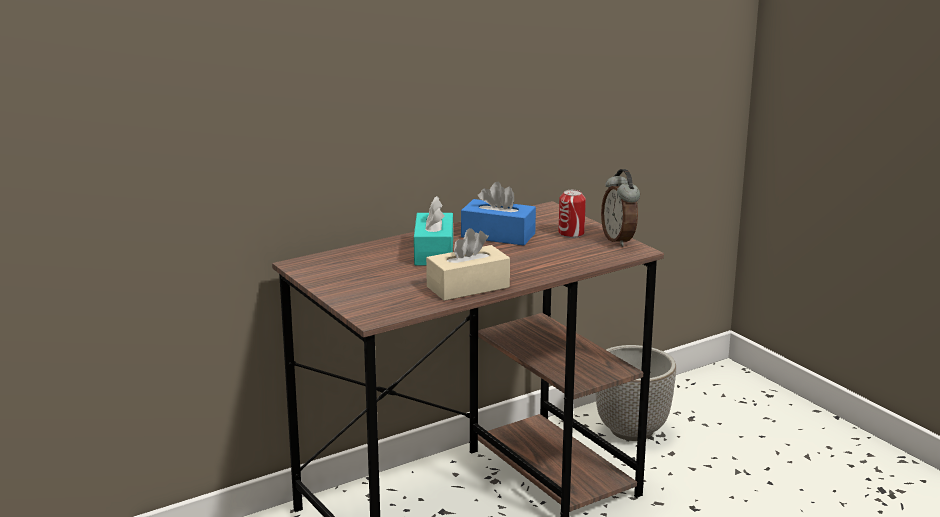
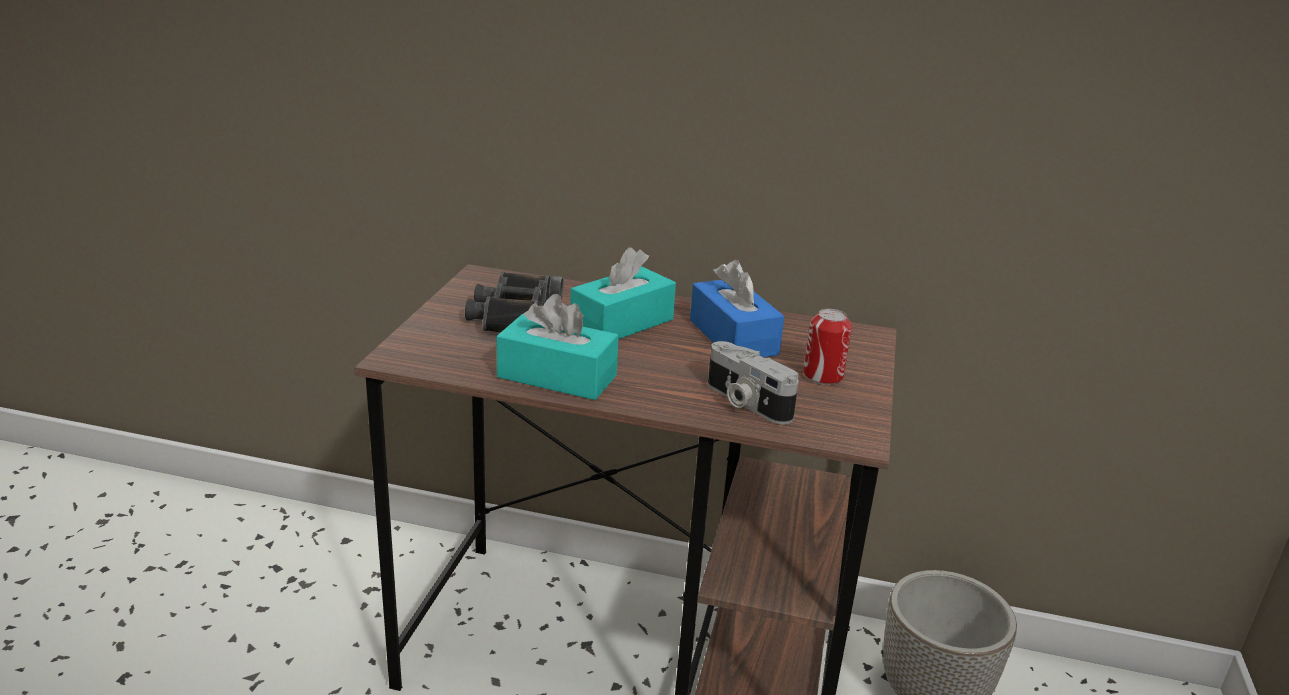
camera: 45 degrees right, 5 degrees up
(374, 273) = (515, 315): none -> black binoculars
(468, 287) = (557, 376): beige tissue box -> turquoise tissue box
(568, 258) = (745, 402): none -> camera
(619, 240) = (865, 413): alarm clock -> none

